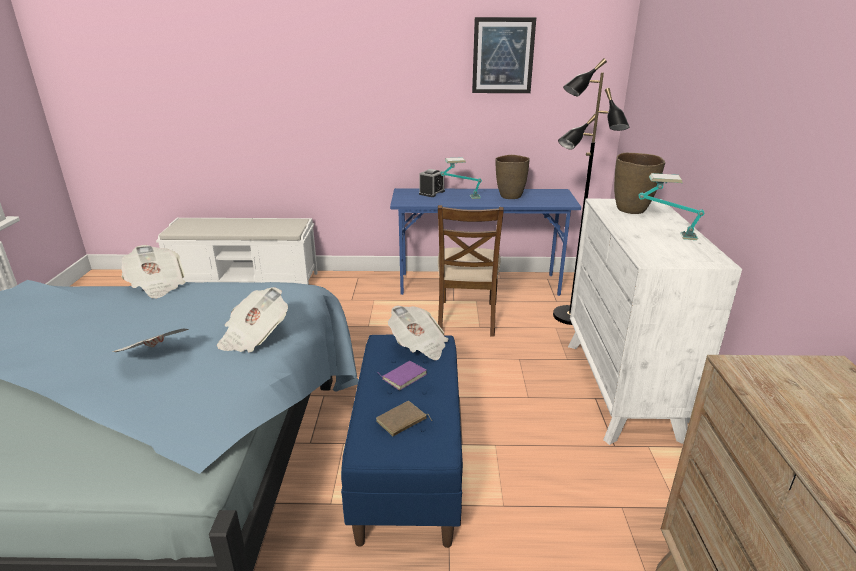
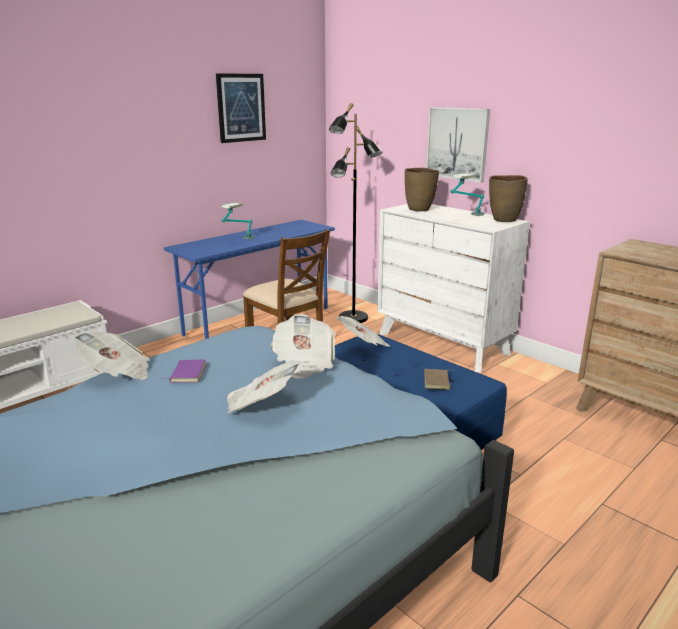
camera: 45 degrees left, 5 degrees down
(403, 376) = (389, 362): purple book -> purple book (187, 373)
(431, 193) = (206, 243): alarm clock -> none
(510, 196) = (273, 232): brown vase -> brown vase (504, 220)
(709, 129) = (457, 143): none -> picture

